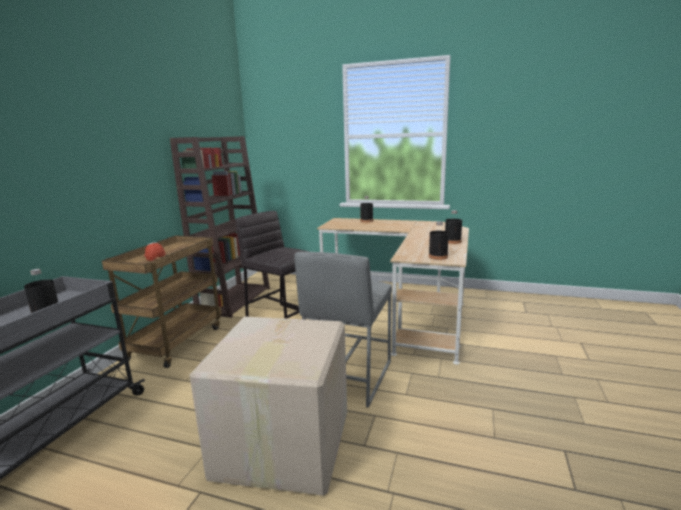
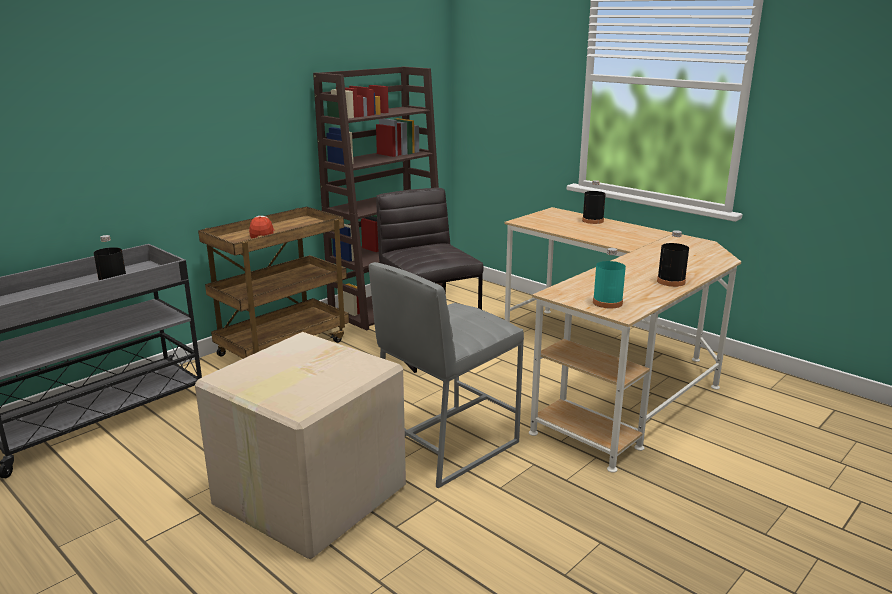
camera: 25 degrees right, 5 degrees up
(438, 257) = (607, 302): black bottle -> turquoise bottle

